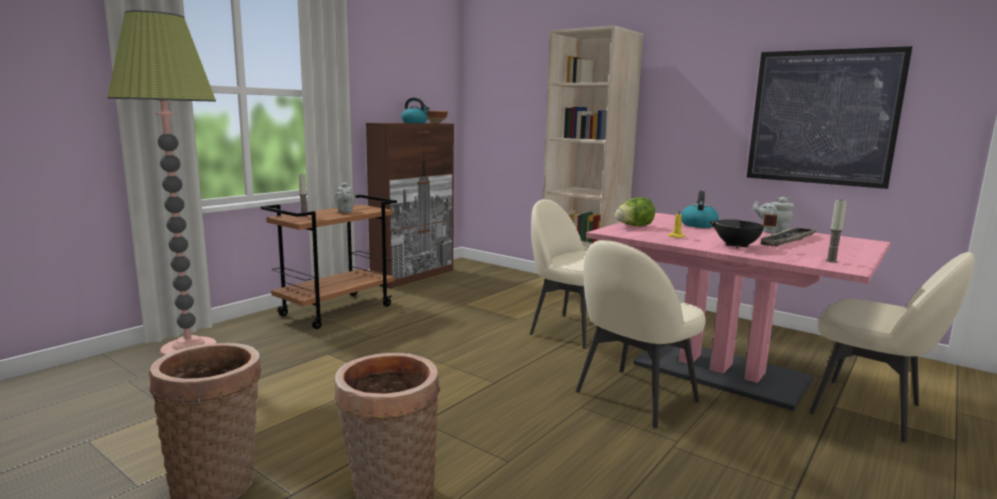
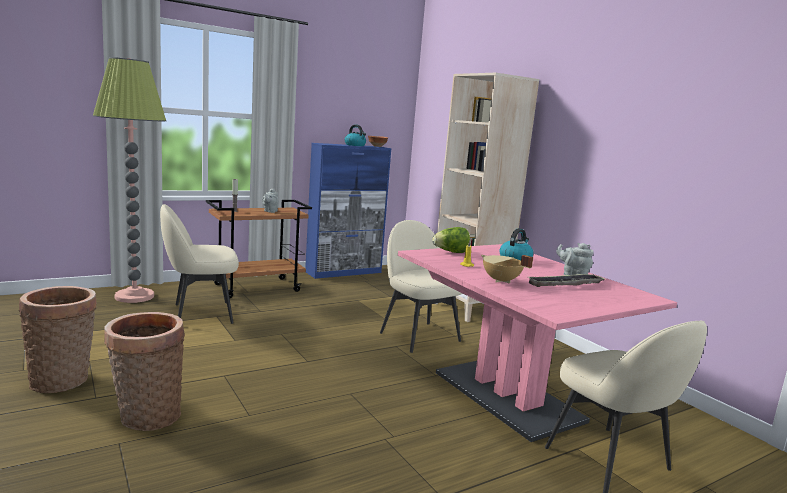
camera: 20 degrees right, 0 degrees up
(414, 276) = (344, 272): brown cabinet -> blue cabinet
(634, 397) = (402, 397): beige chair -> beige chair (200, 313)
(737, 246) = (500, 281): black cooking pot -> beige cooking pot
(822, 117) = (675, 171): picture -> none
(831, 261) = (557, 306): candle -> none

